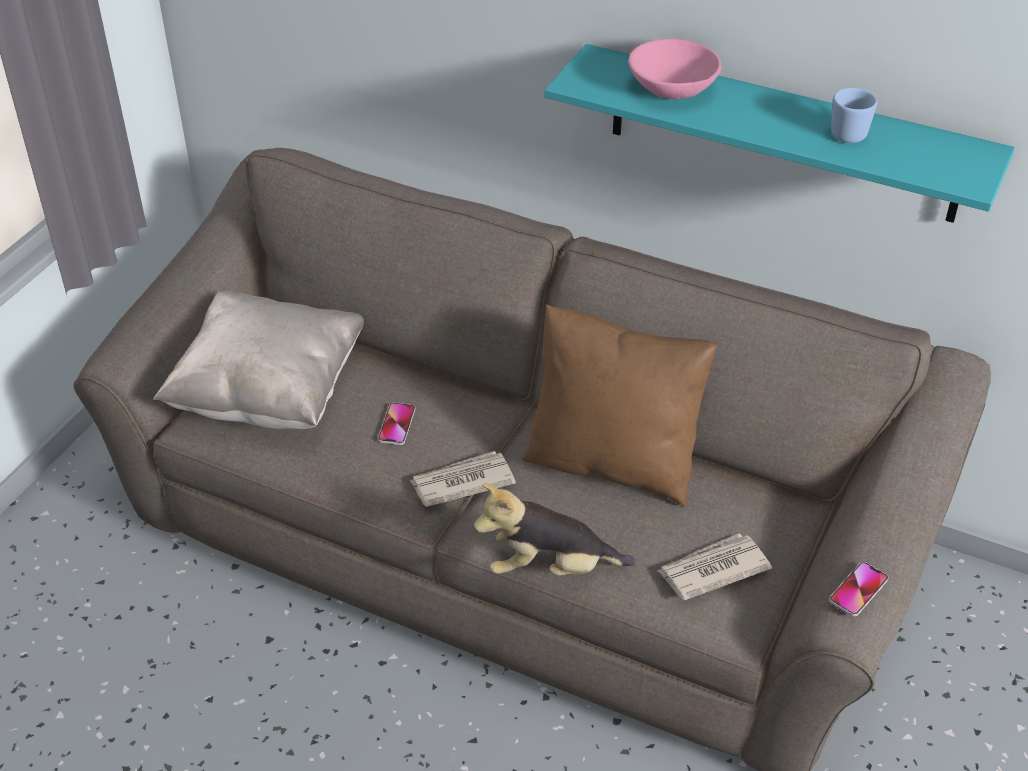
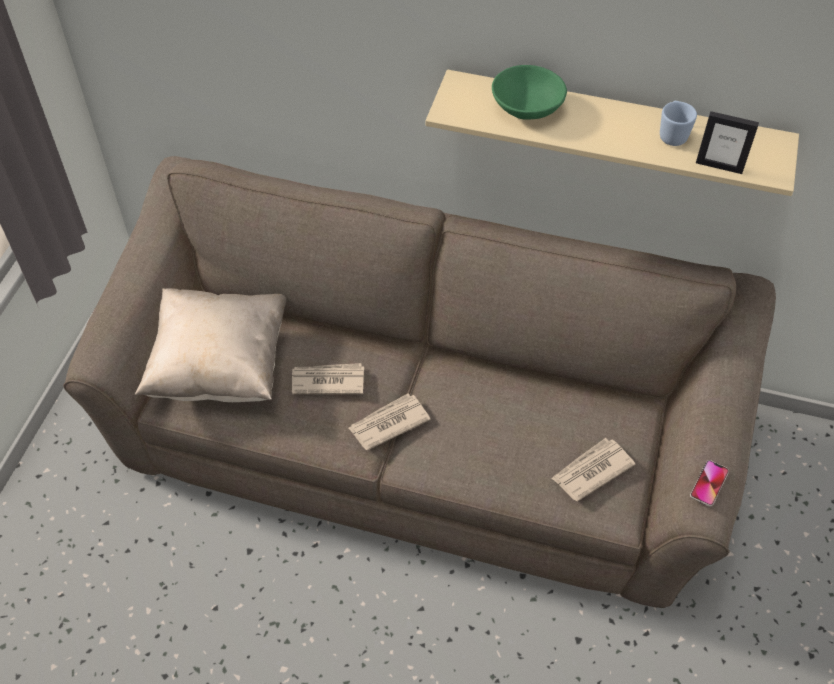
camera: 10 degrees left, 10 degrees up
(397, 425) = (327, 381): phone -> newspaper
(550, 568) = (471, 488): plush toy -> none
(613, 461) = (499, 389): brown pillow -> none
(672, 89) = (526, 108): pink bowl -> green bowl
(783, 134) = (612, 130): turquoise shelf -> beige shelf
(900, 169) = (719, 166): none -> picture frame

